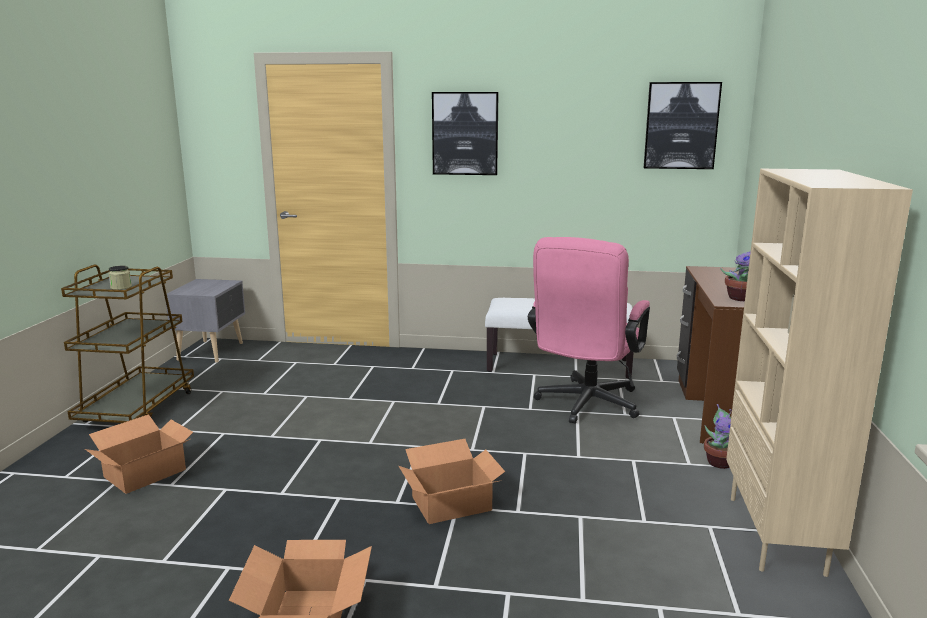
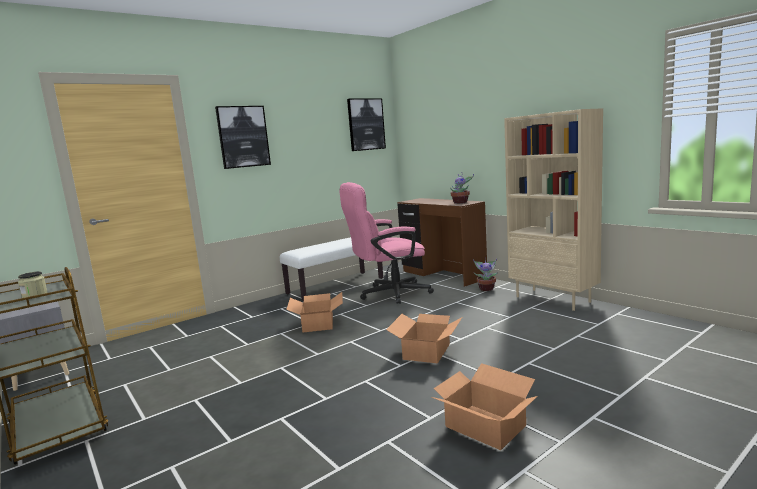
camera: 45 degrees left, 5 degrees down
(146, 473) = (188, 449): cardboard box -> cardboard box (318, 323)
(585, 406) = (388, 294): pink office chair -> pink office chair turned 90 degrees clockwise

